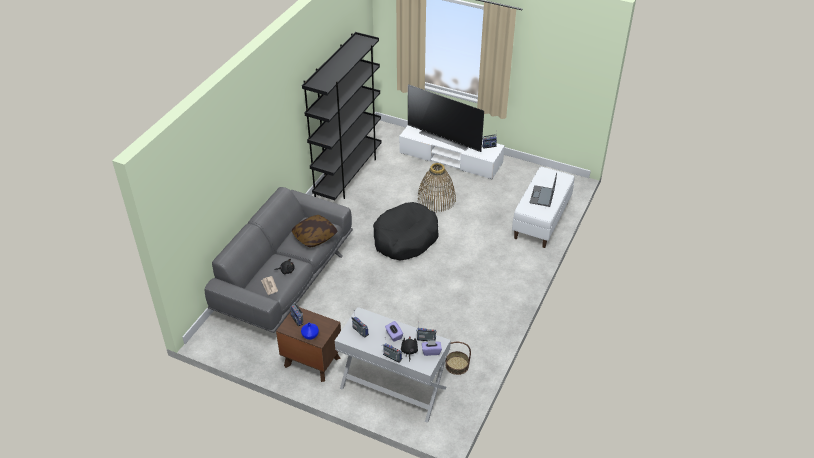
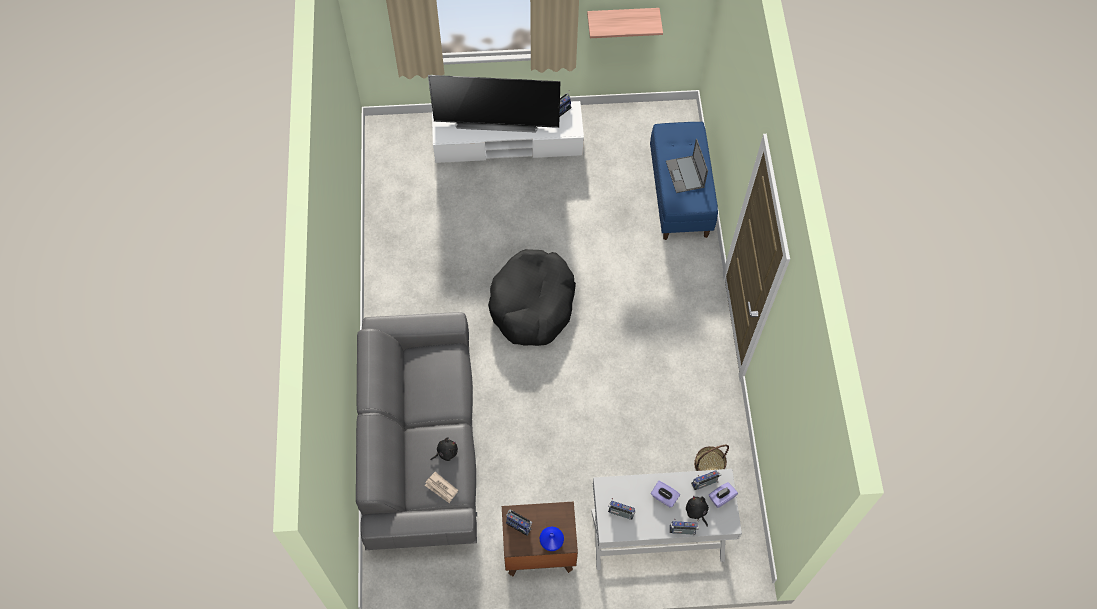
camera: 30 degrees left, 20 degrees up
(314, 236) = (445, 379): pillow -> none
(348, 175) = (390, 232): black bookcase -> none
(436, 199) = (532, 221): basket -> none
(540, 88) = (622, 18): none -> shelf
(541, 220) = (680, 195): white bench -> blue bench

